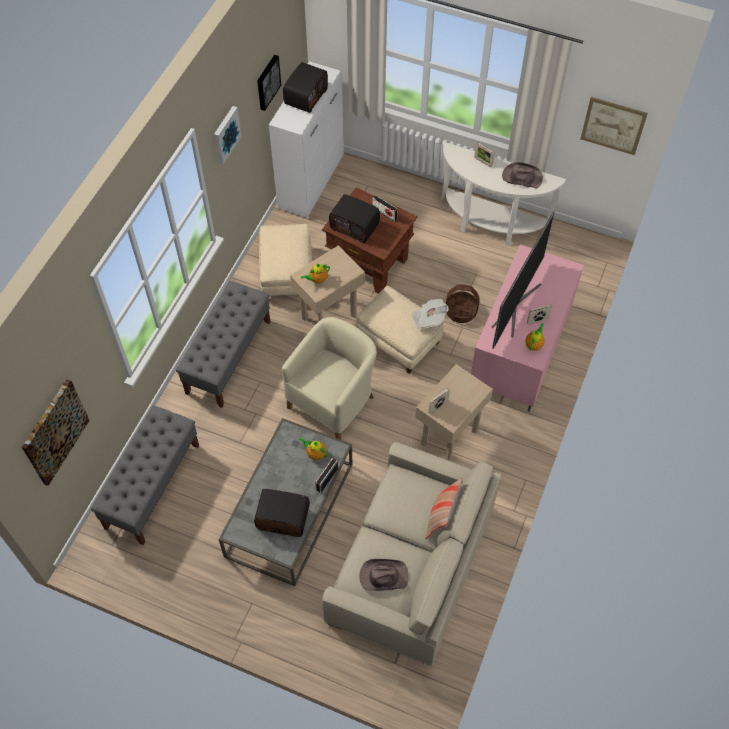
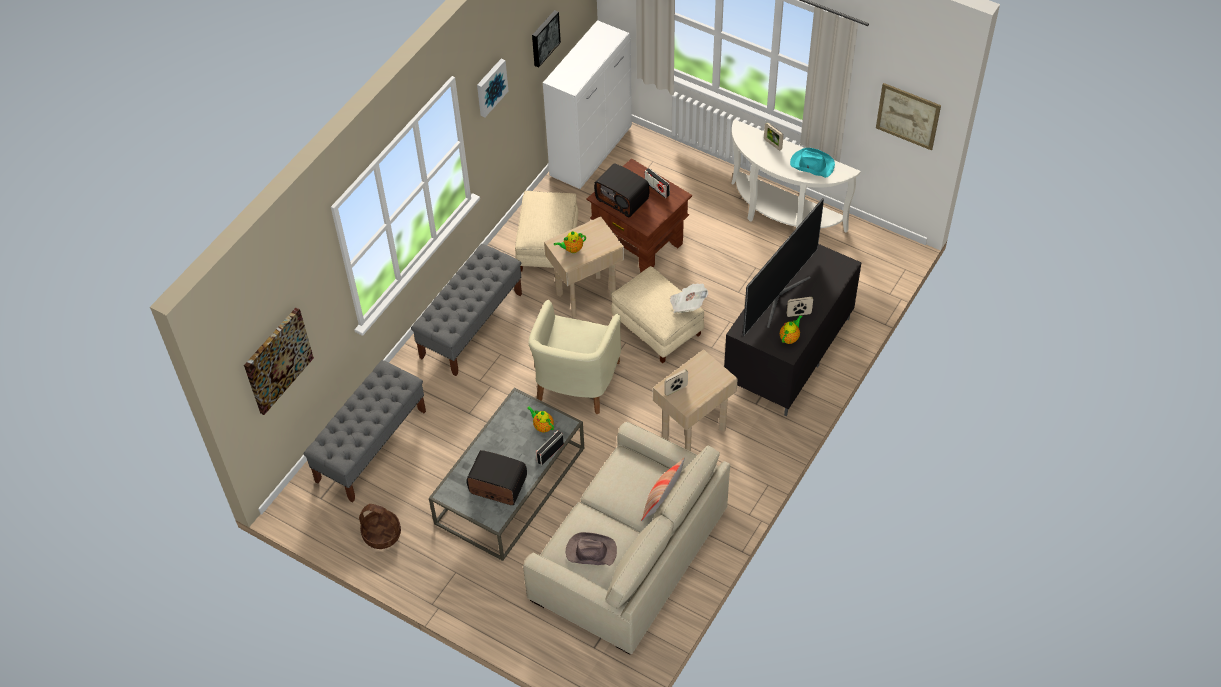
camera: 10 degrees right, 5 degrees down
(305, 96) = (586, 57): radio -> none
(333, 401) = (575, 382): beige armchair -> beige armchair turned 150 degrees clockwise
(461, 311) = (731, 304): basket -> basket (382, 534)
(520, 352) = (789, 354): pink tv stand -> black tv stand
(521, 177) = (811, 164): brown hat -> turquoise hat

